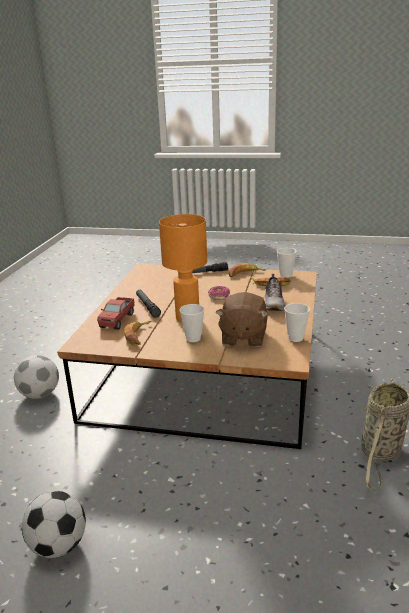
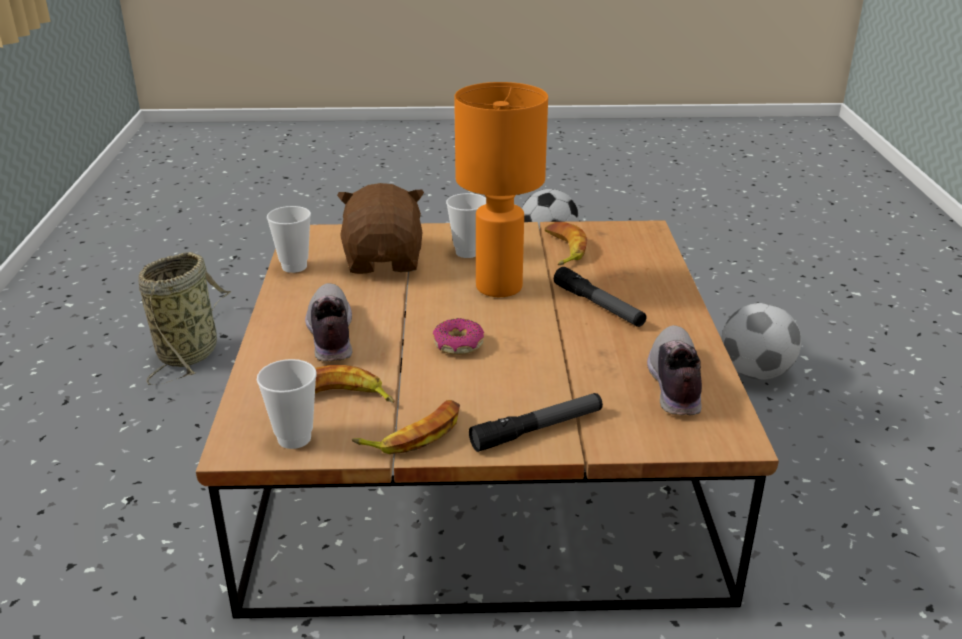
camera: 165 degrees right, 5 degrees up
(117, 320) = (627, 272): toy truck -> none
(146, 280) = (674, 383): none -> shoe

